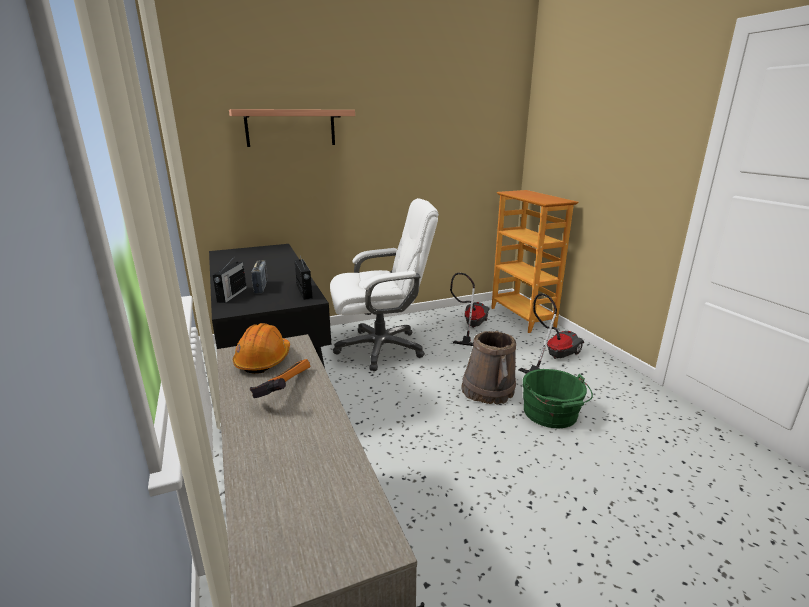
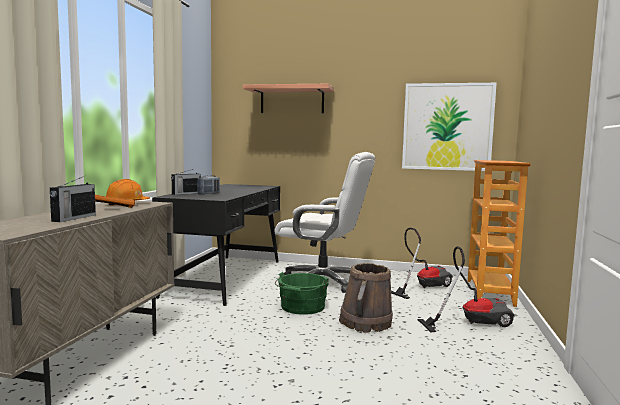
camera: 35 degrees right, 15 degrees down
(304, 292) = (225, 197): radio -> radio (73, 218)
(467, 156) = (447, 127): none -> picture
(552, 414) = (396, 351): green bucket -> green bucket (301, 307)

